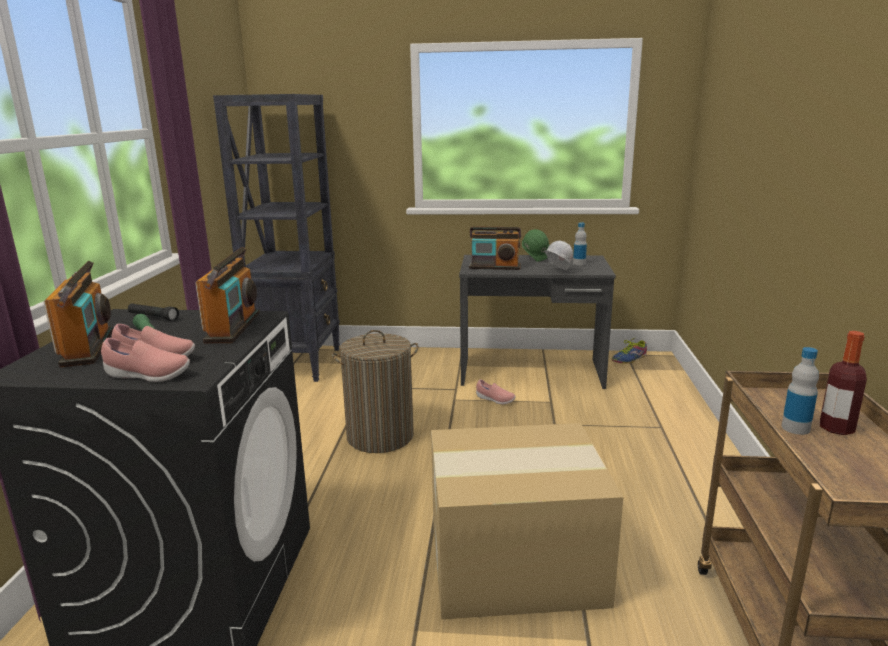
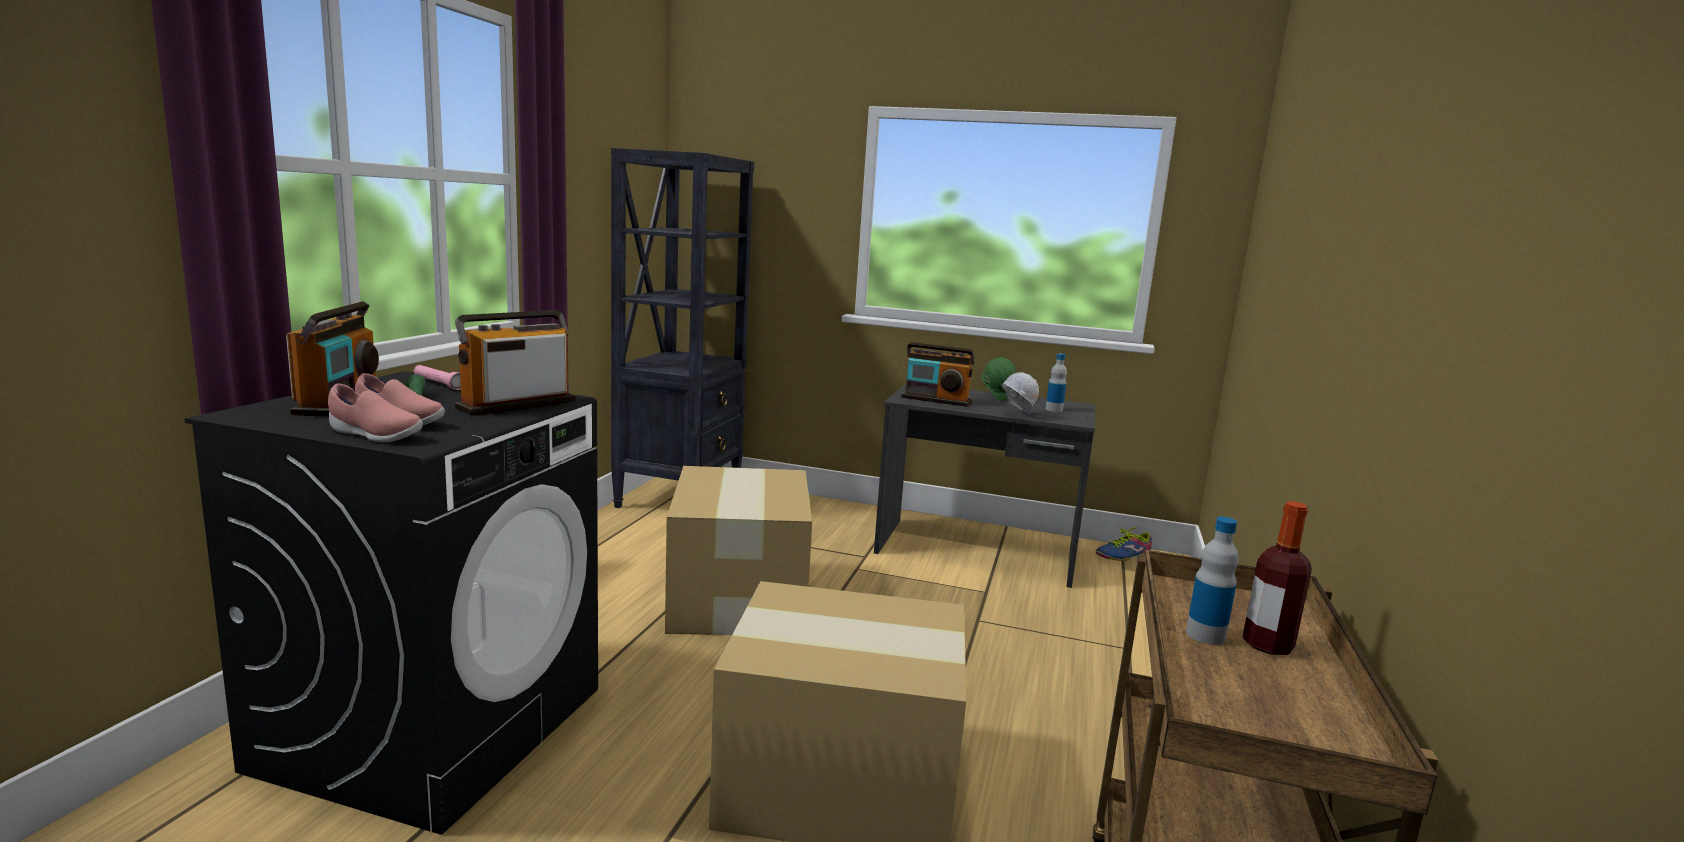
camera: 10 degrees right, 5 degrees down
(153, 317) = (438, 384): black flashlight -> pink flashlight
(233, 327) = (517, 404): radio -> radio turned 150 degrees counterclockwise
(380, 436) = (739, 597): laundry basket -> cardboard box
(495, 400) = (910, 577): pink shoe -> none

